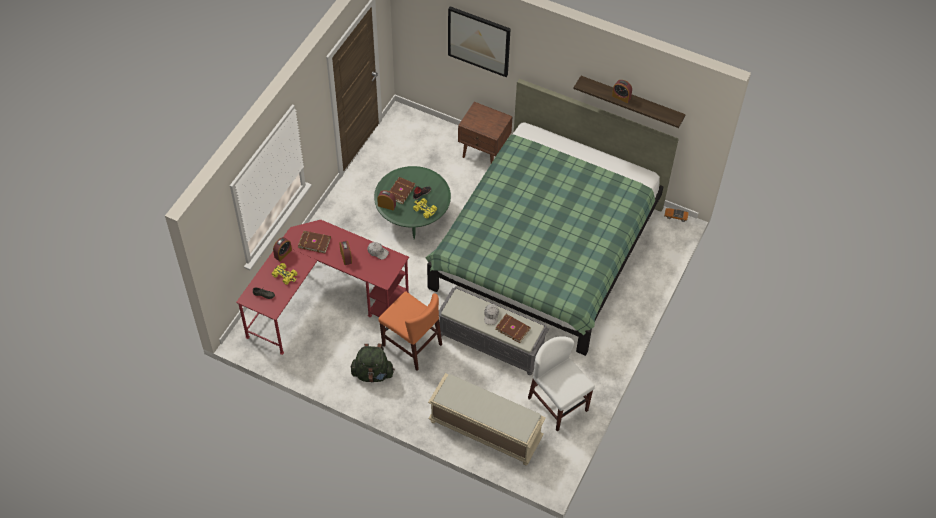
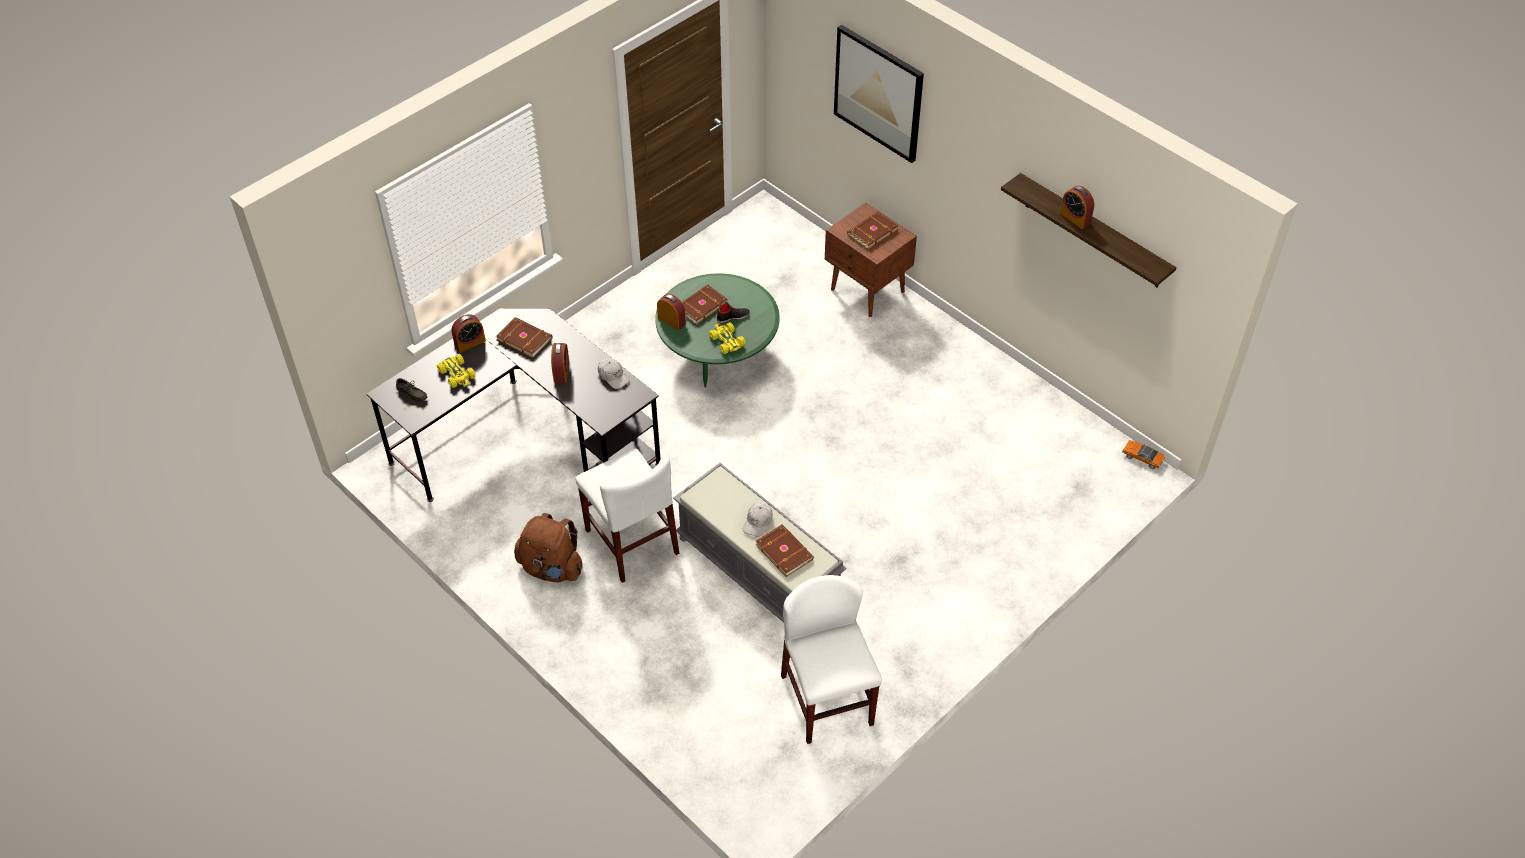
camera: 20 degrees right, 5 degrees down
(323, 300) = (528, 440): red desk -> black desk
(373, 373) = (551, 568): green backpack -> brown backpack
(412, 345) = (631, 541): orange chair -> white chair
(484, 430) = (688, 706): beige bench -> none
(485, 120) = (871, 232): none -> brown book
(546, 248) = (908, 452): green bed -> none

